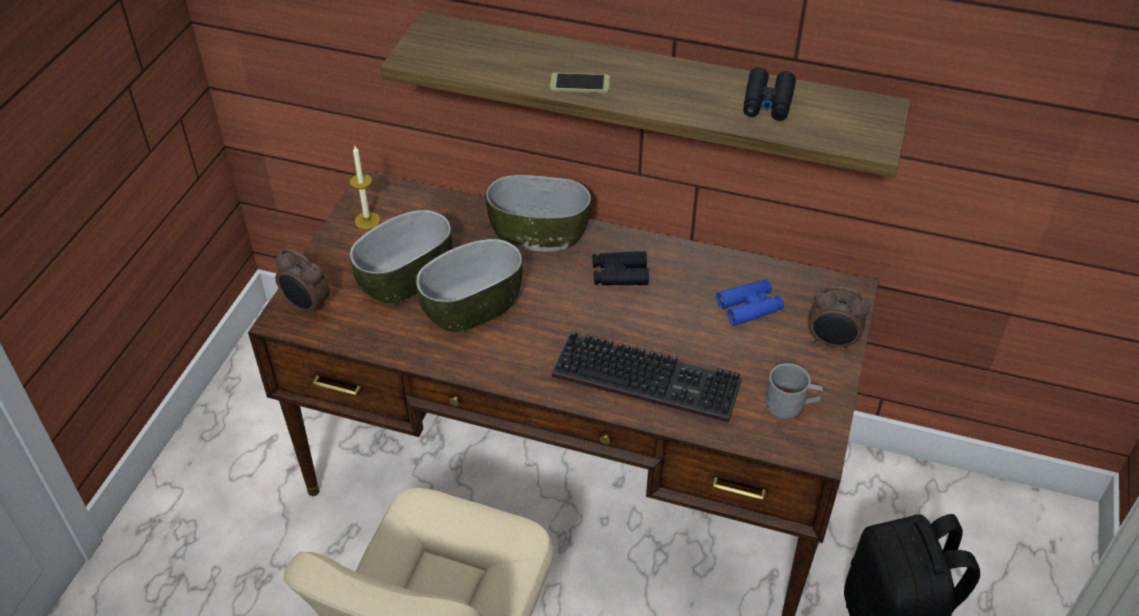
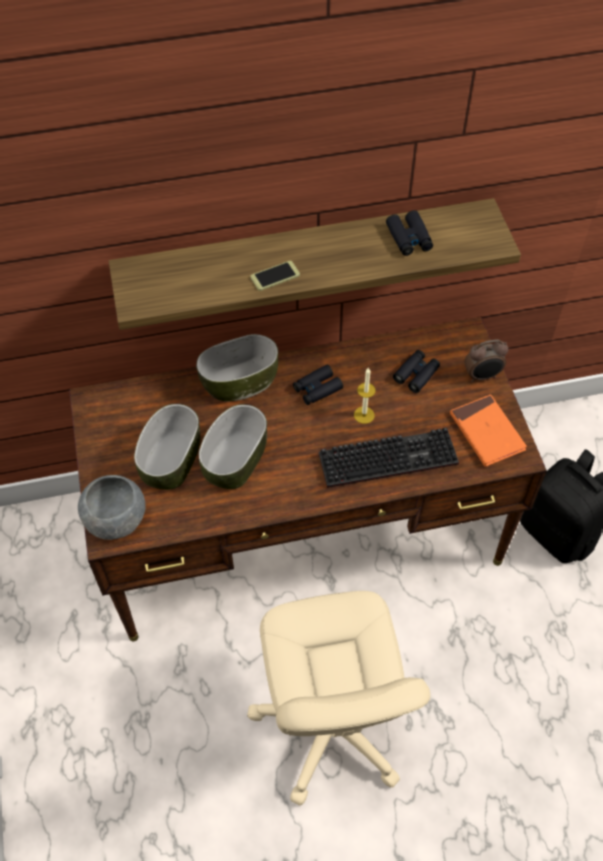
camera: 30 degrees left, 10 degrees up
(306, 306) = (116, 519): alarm clock -> grey bowl
(367, 220) = (107, 429): candle -> candle (364, 415)
(749, 307) = (416, 374): blue binoculars -> black binoculars
(791, 405) = (487, 432): grey mug -> orange book

